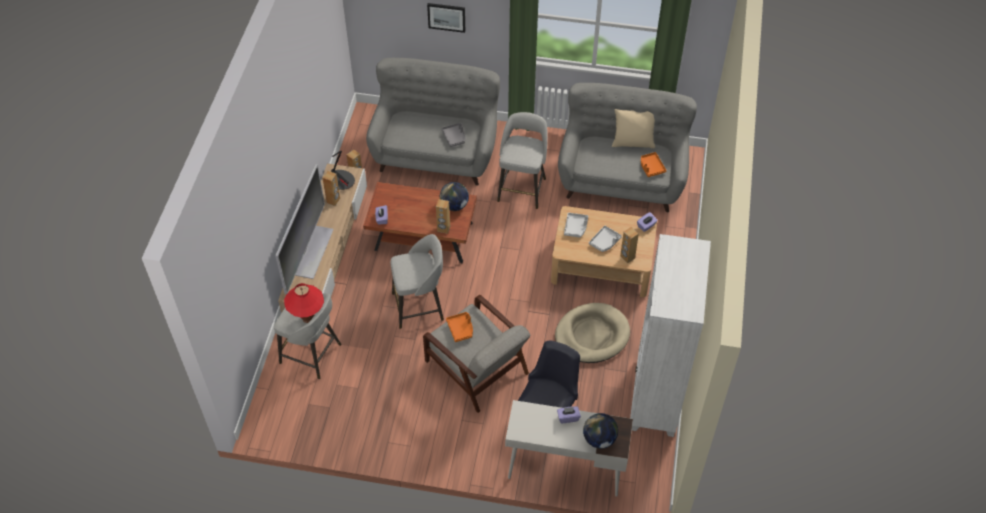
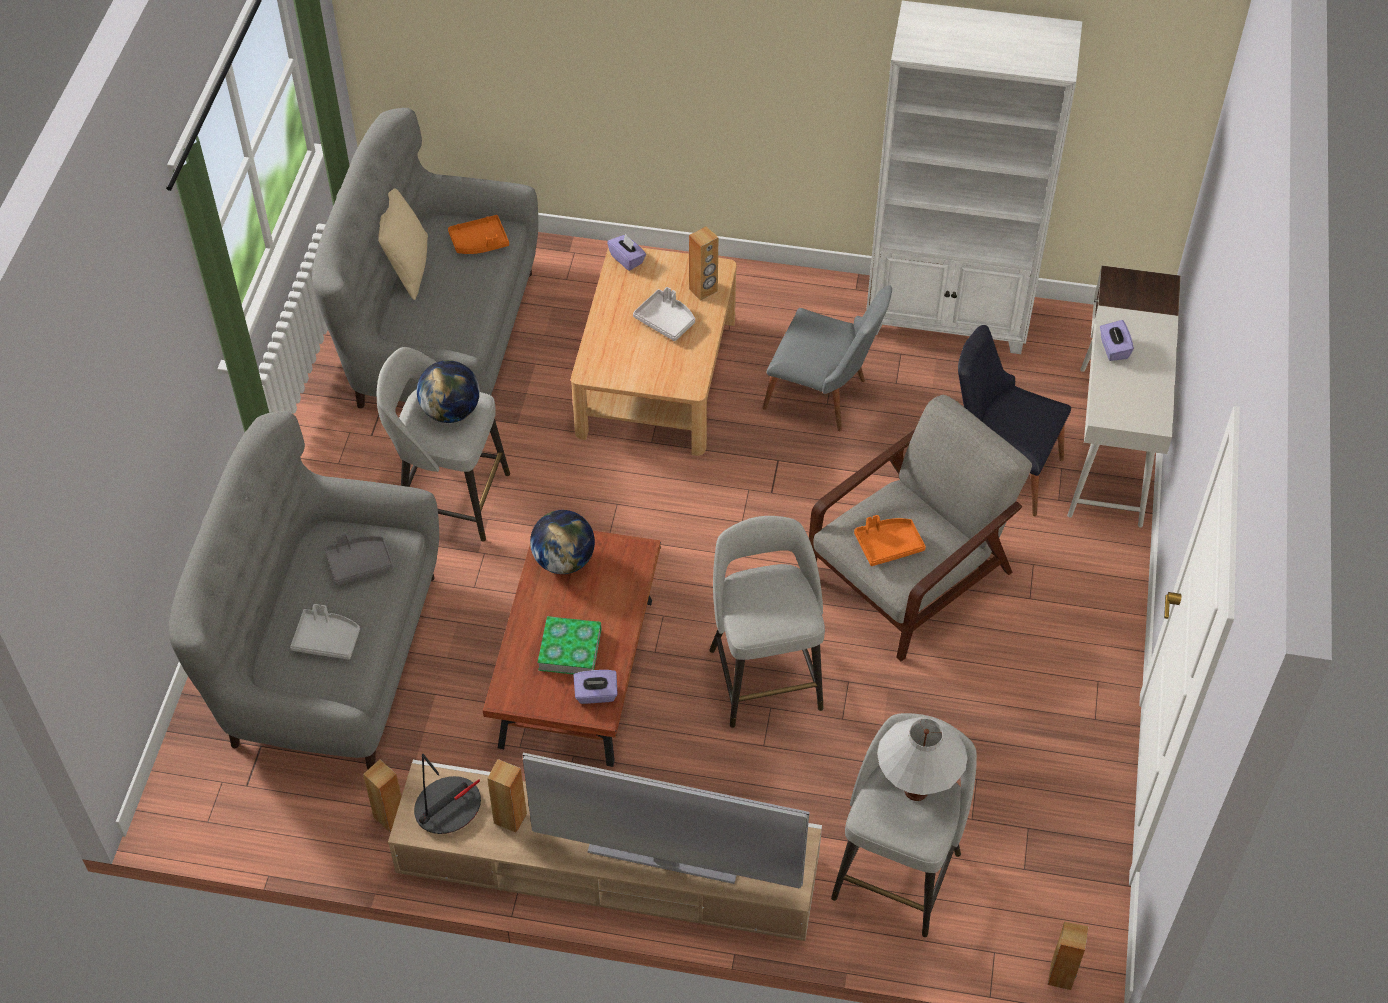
camera: 90 degrees left, 0 degrees up
(308, 318) = (915, 791): red table lamp -> white table lamp
(406, 209) = (570, 649): none -> book
(443, 229) = (628, 578): brown speaker -> brown speaker (1061, 975)
(446, 17) = (141, 441): picture -> none
(576, 227) = (628, 362): grey tray -> grey tray (327, 639)
(592, 335) = (824, 398): beige dog bed -> grey chair
(599, 439) = (1149, 309): globe -> globe (451, 411)

